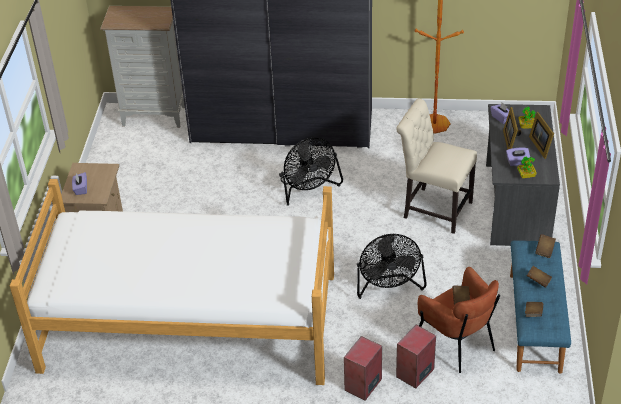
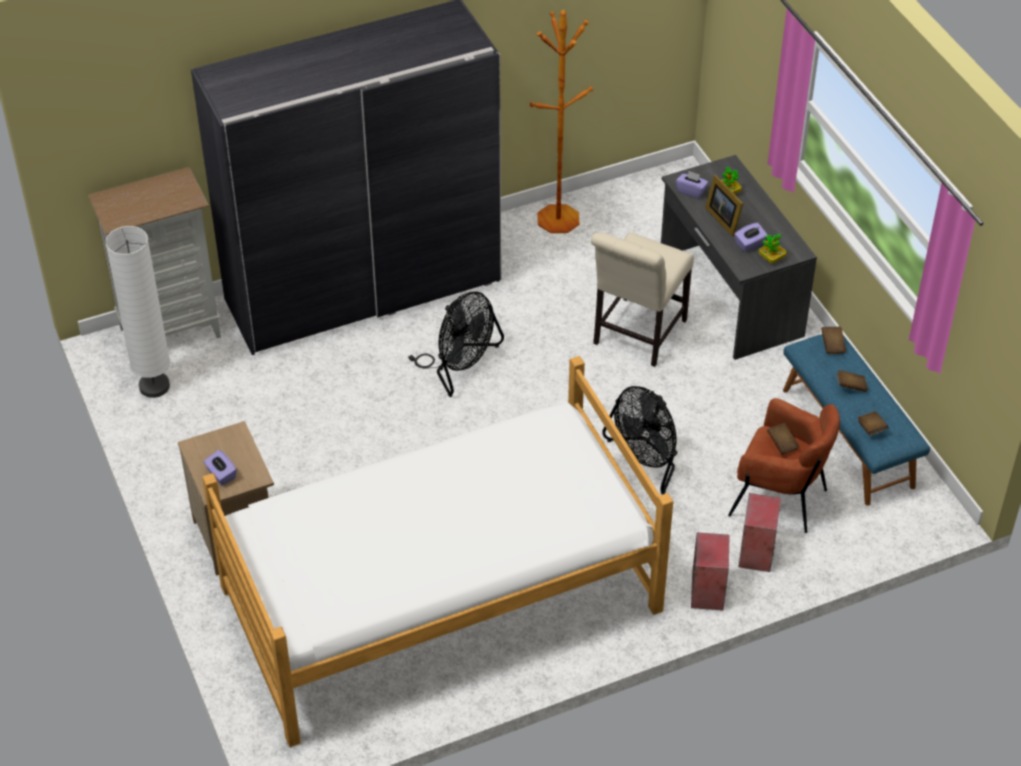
camera: 30 degrees left, 5 degrees up
(122, 142) = (154, 386): none -> white floor lamp
(386, 284) = (647, 456): black fan -> black fan turned 90 degrees clockwise
(433, 208) = (636, 336): beige chair -> beige chair turned 60 degrees counterclockwise
(541, 146) = (762, 213): picture frame -> none

